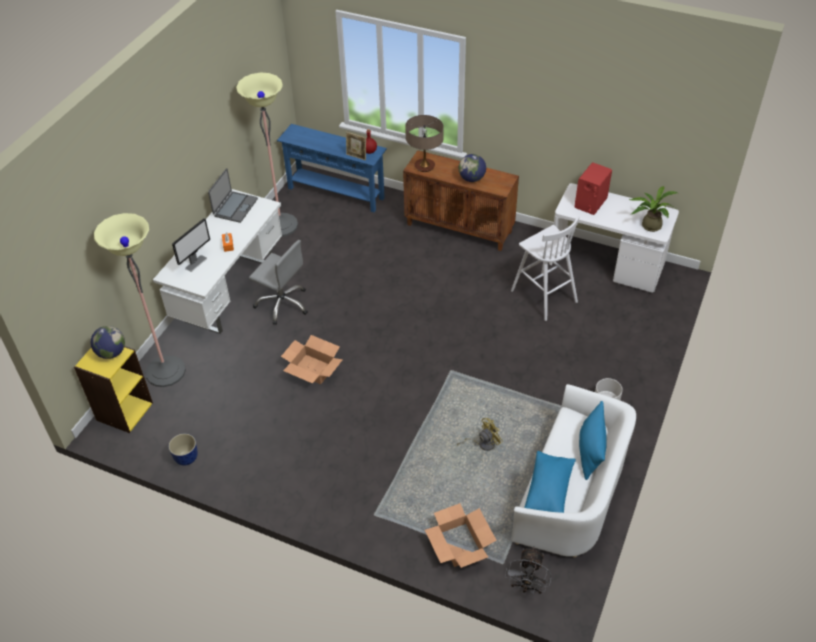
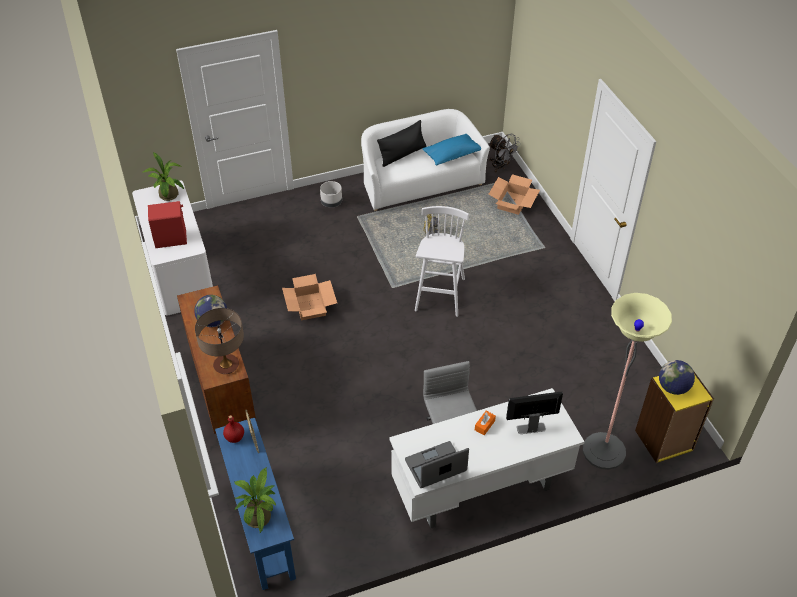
camera: 135 degrees left, 0 degrees up
(186, 458) = (639, 367): planter -> none
(280, 225) = (357, 531): floor lamp -> none
(307, 136) = (260, 515): none -> potted plant
(313, 369) = (485, 361): cardboard box -> cardboard box (310, 306)
(526, 587) = (501, 166): grey fan -> grey fan turned 75 degrees clockwise
(543, 295) = (257, 286): white stool -> white stool (440, 295)
(590, 450) = (402, 154): blue pillow -> black pillow

